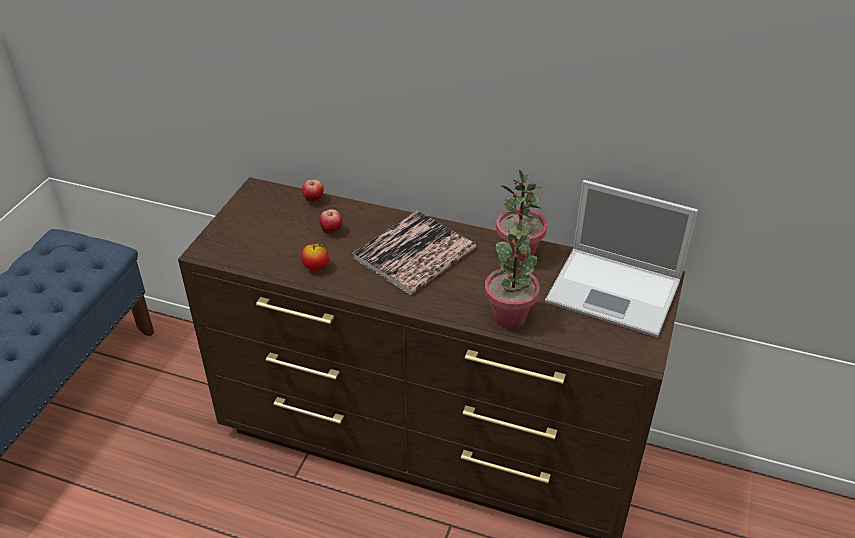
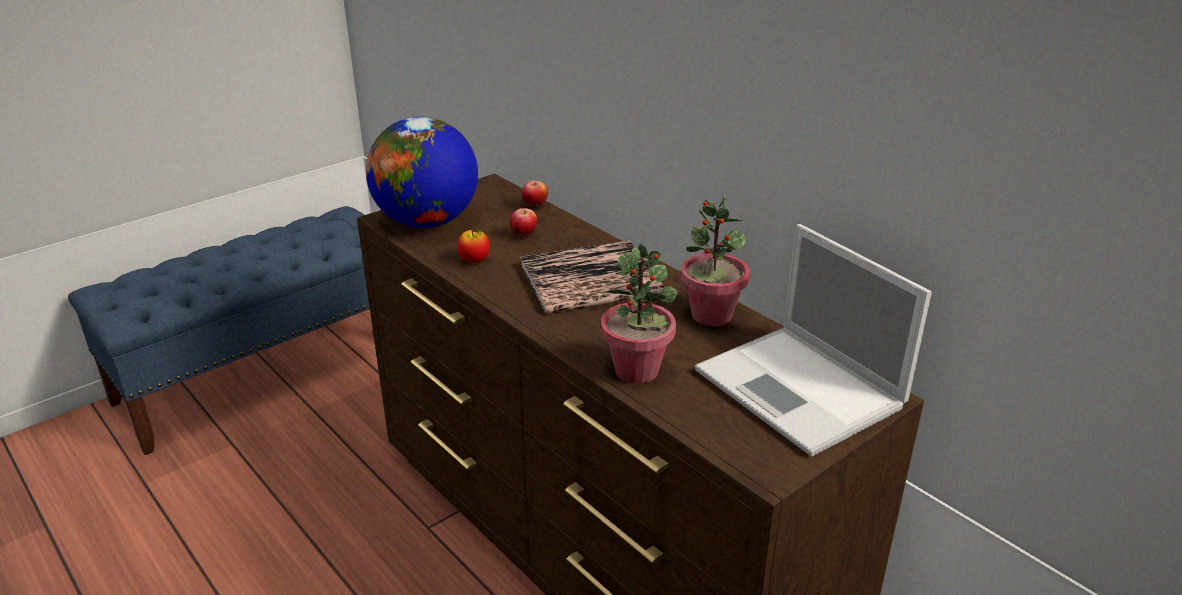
camera: 30 degrees right, 10 degrees down
(242, 243) = (427, 222): none -> globe

